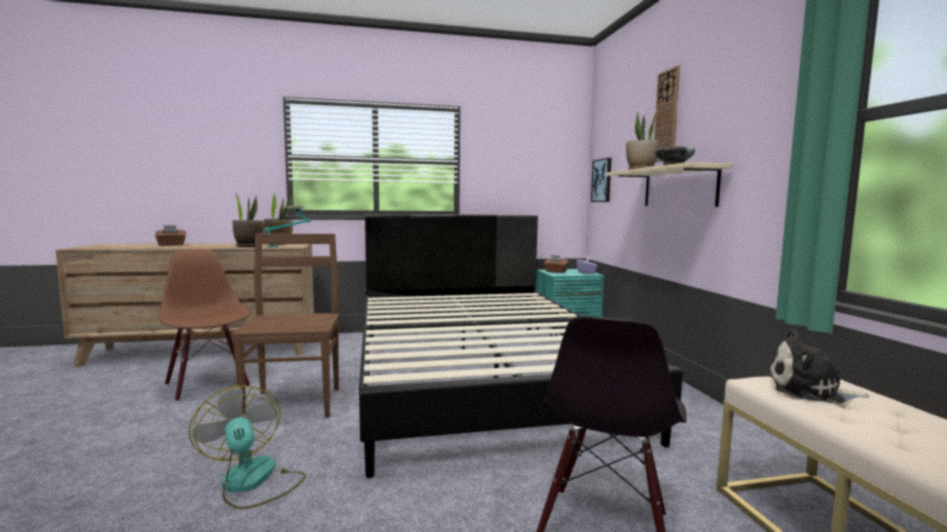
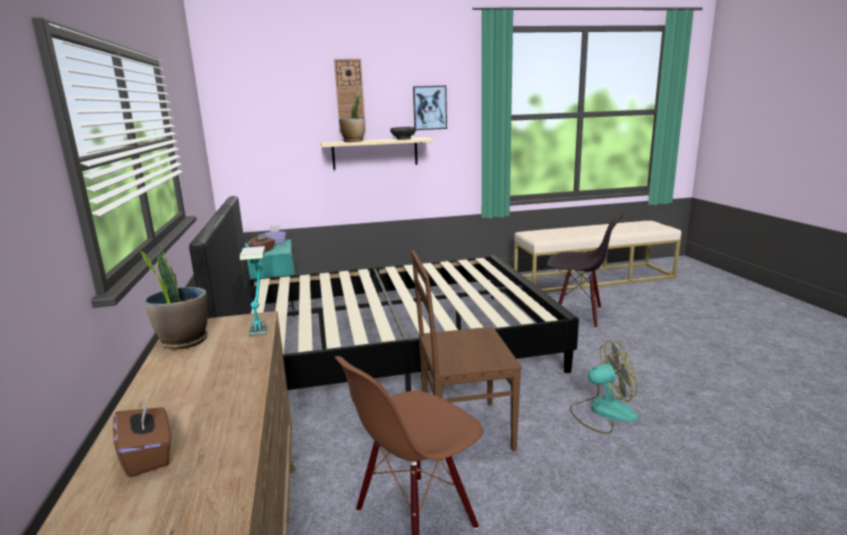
camera: 90 degrees left, 10 degrees up
(249, 246) = (238, 352): potted plant -> none
(252, 482) = (602, 412): fan -> fan turned 150 degrees counterclockwise
(602, 180) = (245, 149): picture -> picture (429, 108)
(810, 391) = (544, 235): plush toy -> none

